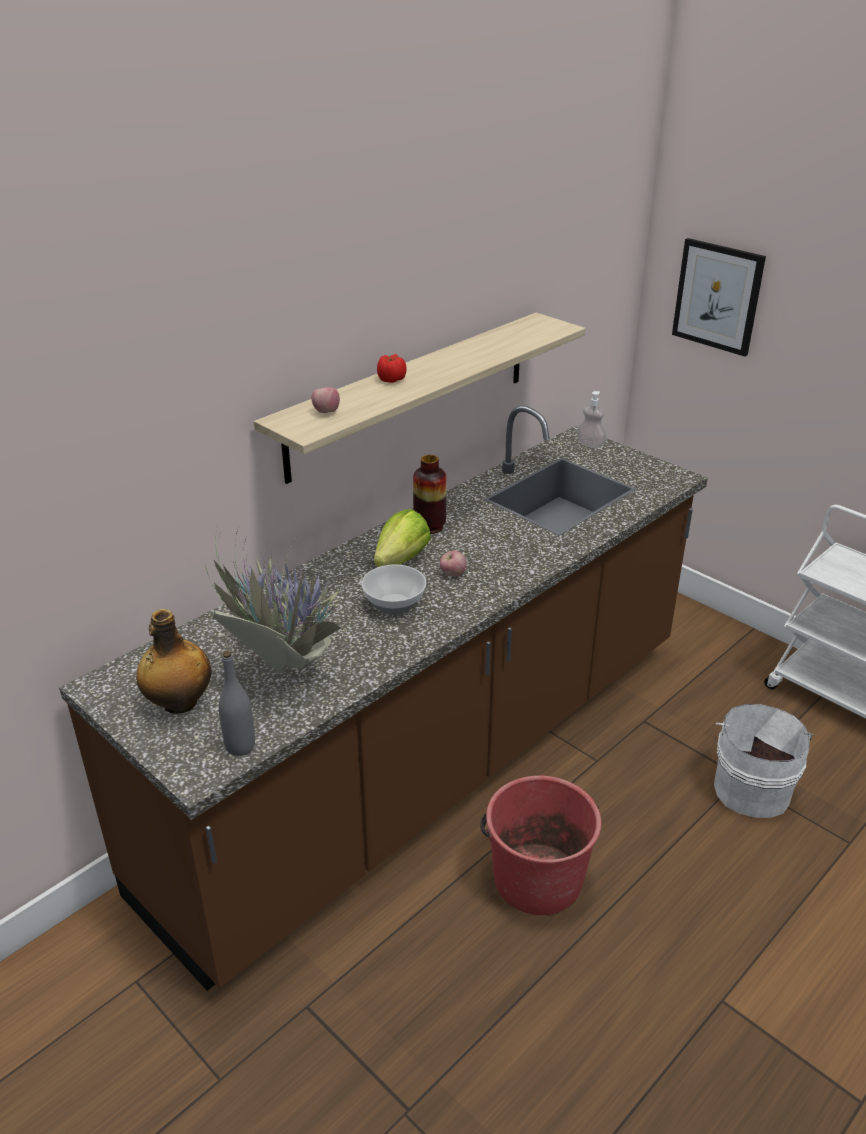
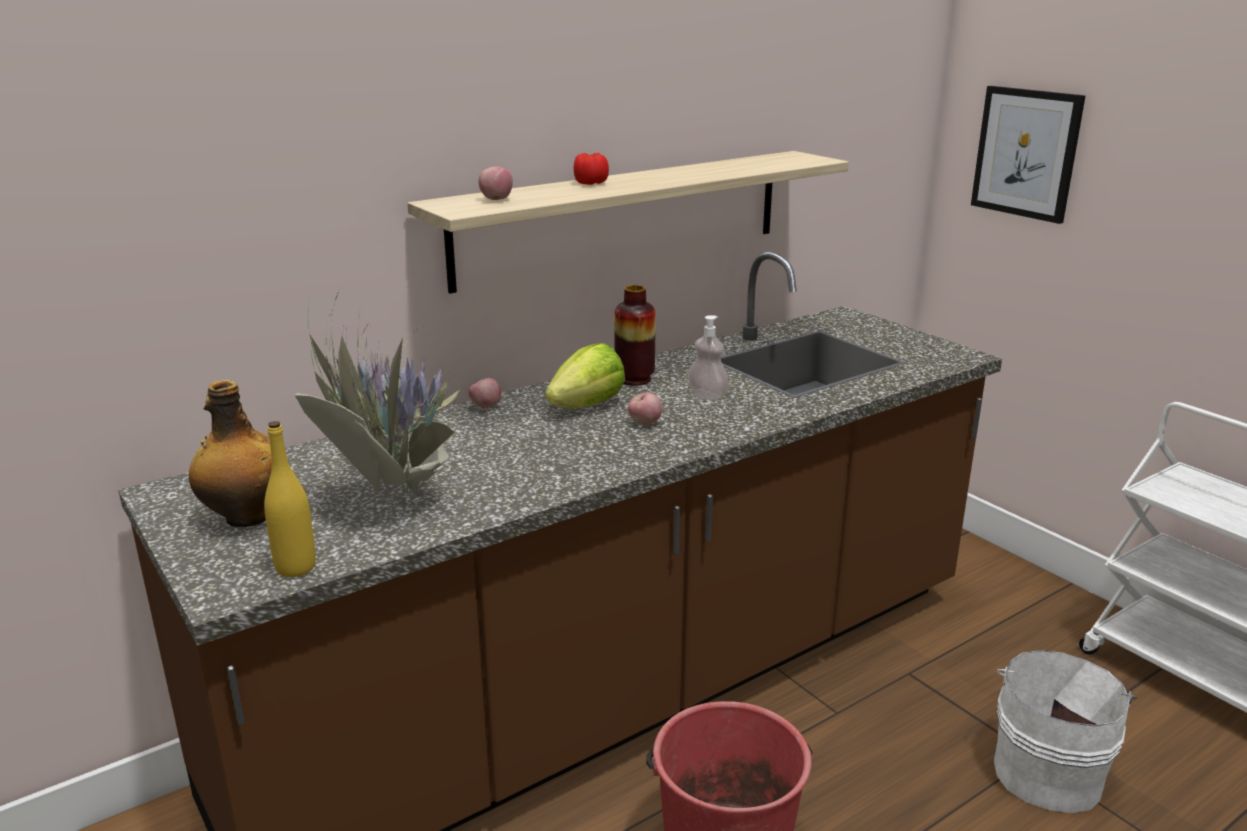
camera: 10 degrees right, 10 degrees down
(240, 746) = (296, 567): grey bottle -> yellow bottle
(320, 569) = (485, 407): none -> apple
(395, 604) = (561, 445): bowl -> none
(590, 444) = (859, 321): soap dispenser -> soap dispenser (707, 396)

